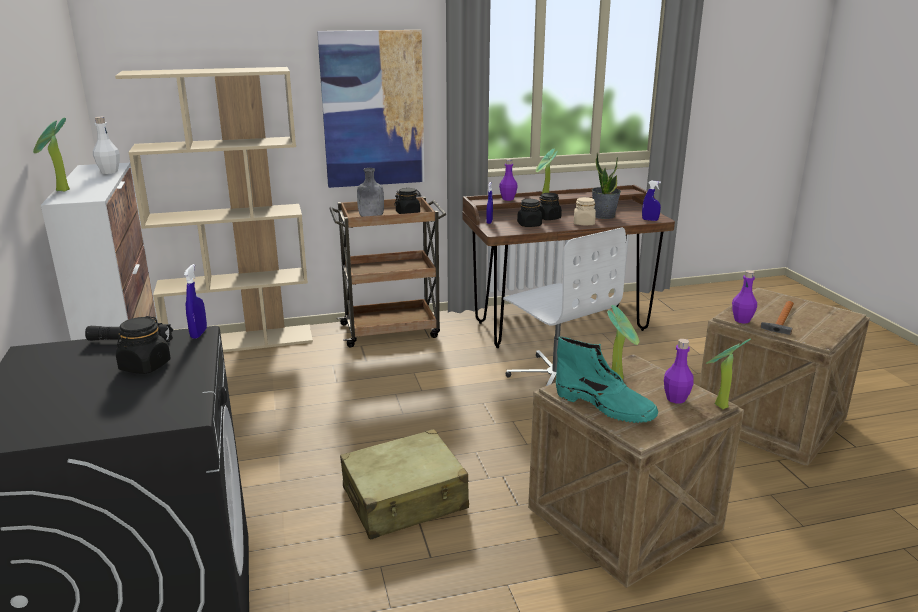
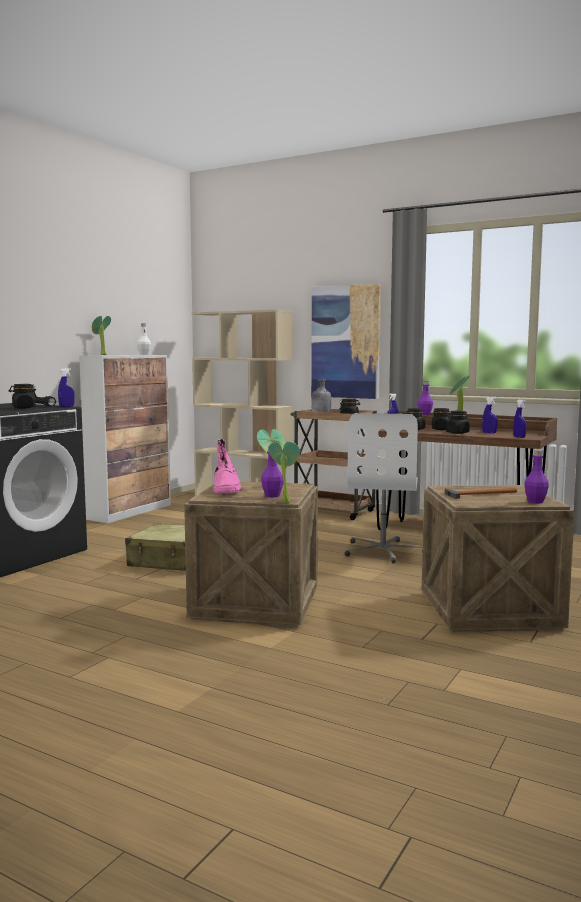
camera: 45 degrees right, 15 degrees down
(584, 223) = (457, 433): beige jar -> black jar
(604, 216) = (489, 433): potted plant -> blue spray bottle
(605, 406) = (226, 489): turquoise boot -> pink boot
(741, 320) = (444, 489): purple bottle -> purple bottle (535, 501)

